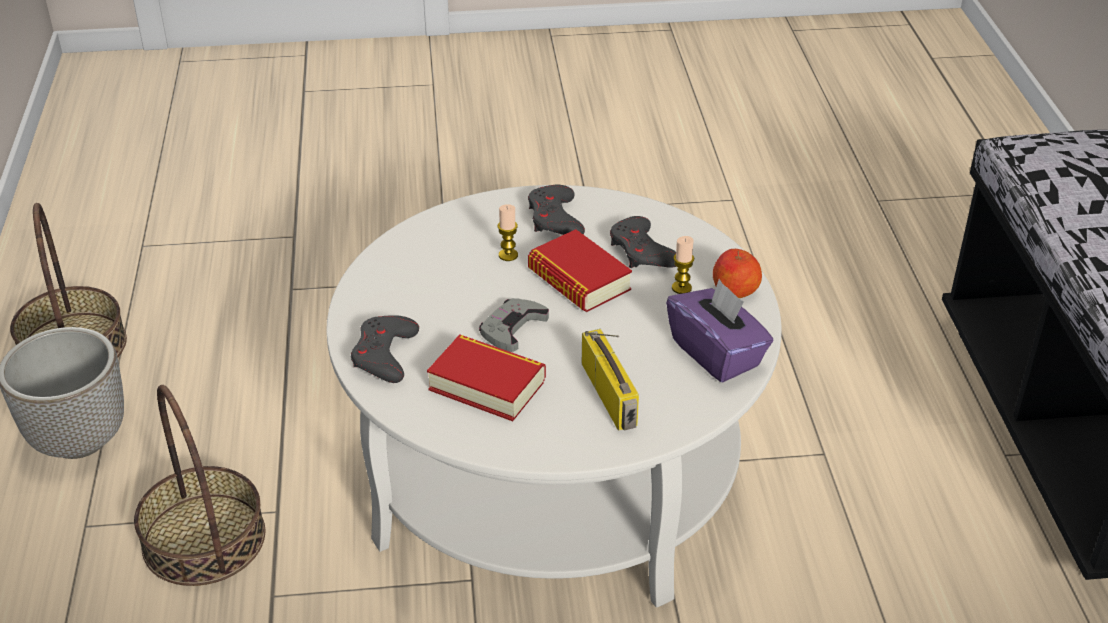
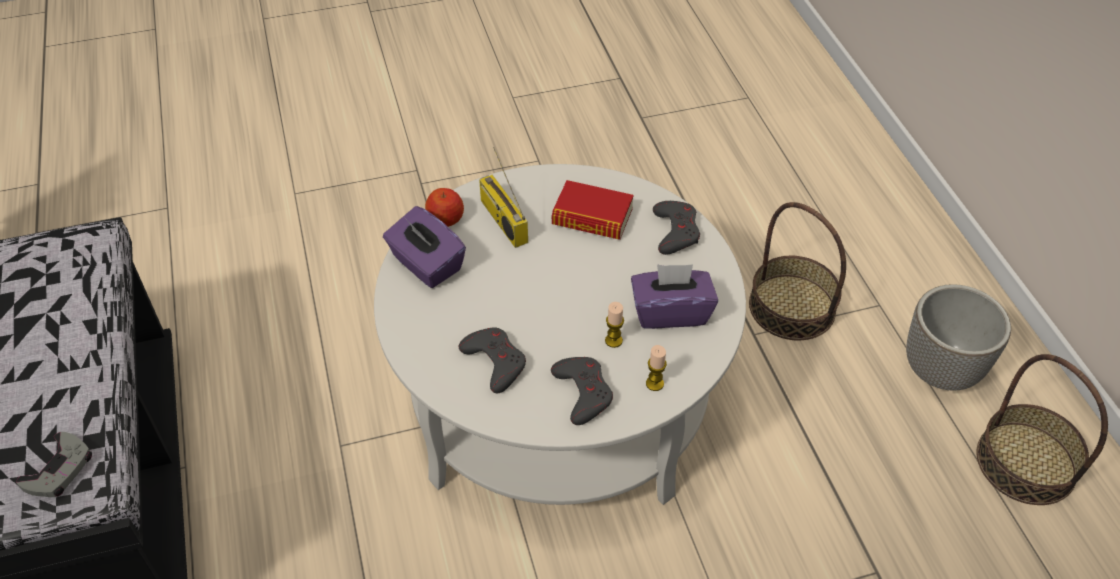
camera: 170 degrees right, 10 degrees up
(433, 273) = (670, 312): none -> purple tissue box
(512, 328) = (588, 266): grey game controller -> grey game controller (59, 470)
(579, 280) = (545, 321): book -> none
(681, 288) = (456, 324): candle -> candle (654, 383)
(734, 290) = (411, 328): apple -> apple (446, 219)

